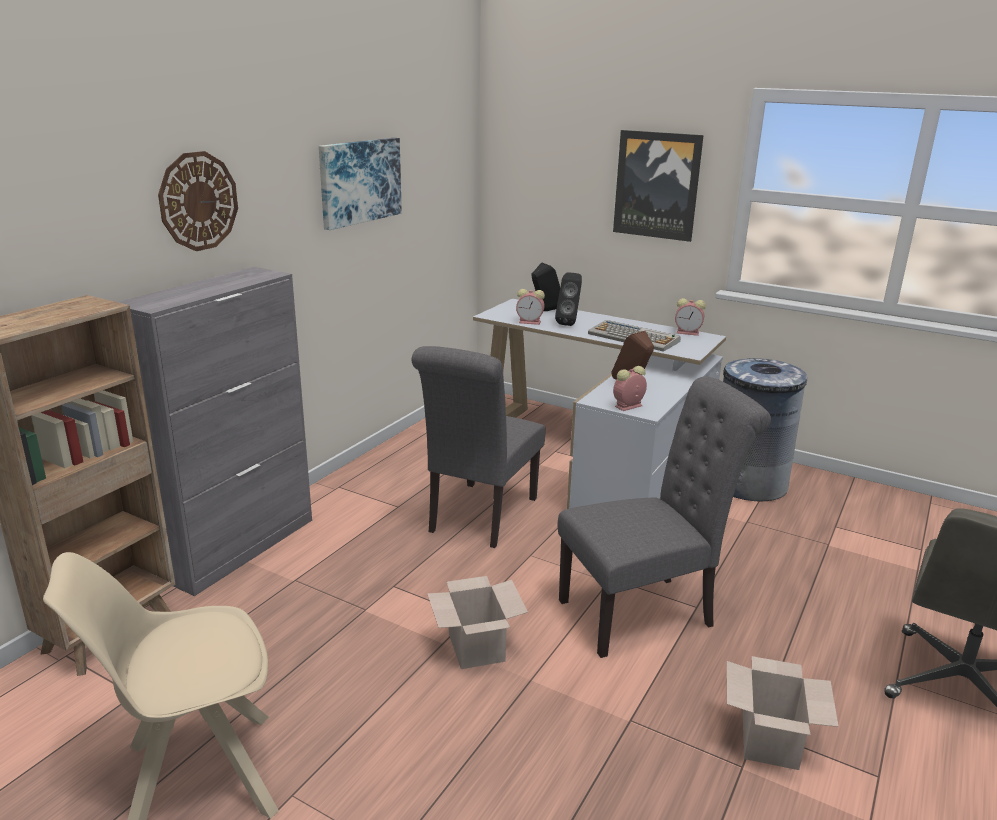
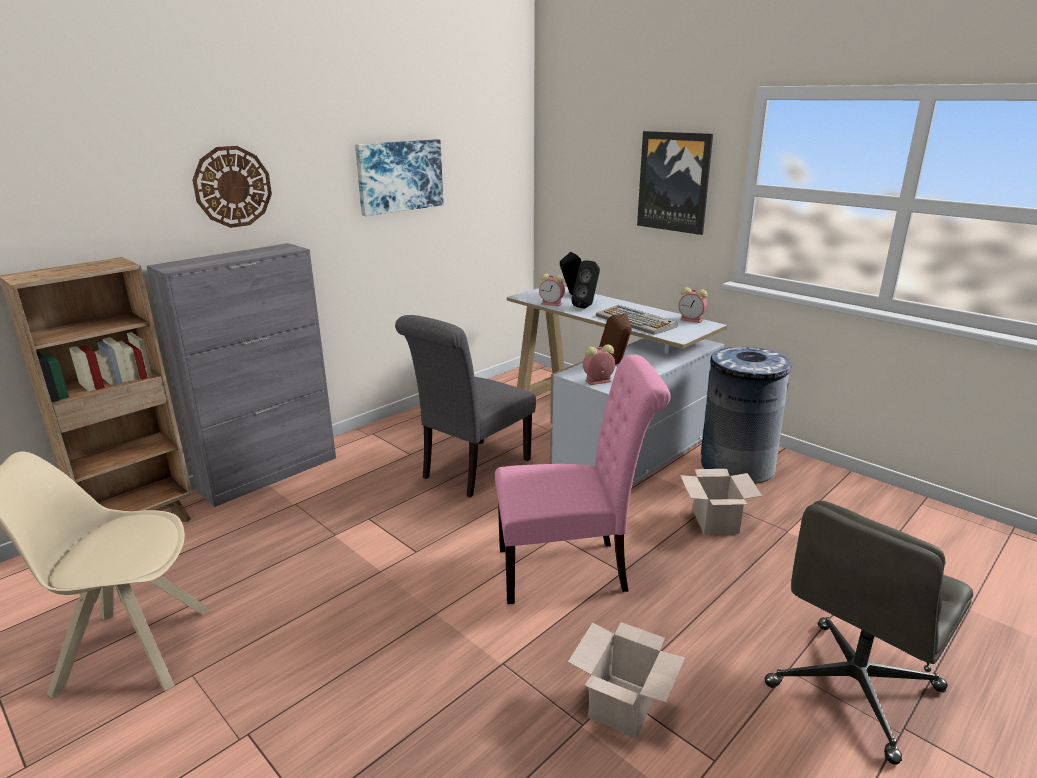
camera: 15 degrees right, 0 degrees up
(475, 646) = (405, 578): cardboard box -> cardboard box (714, 521)
(645, 612) = (571, 569): grey chair -> pink chair

